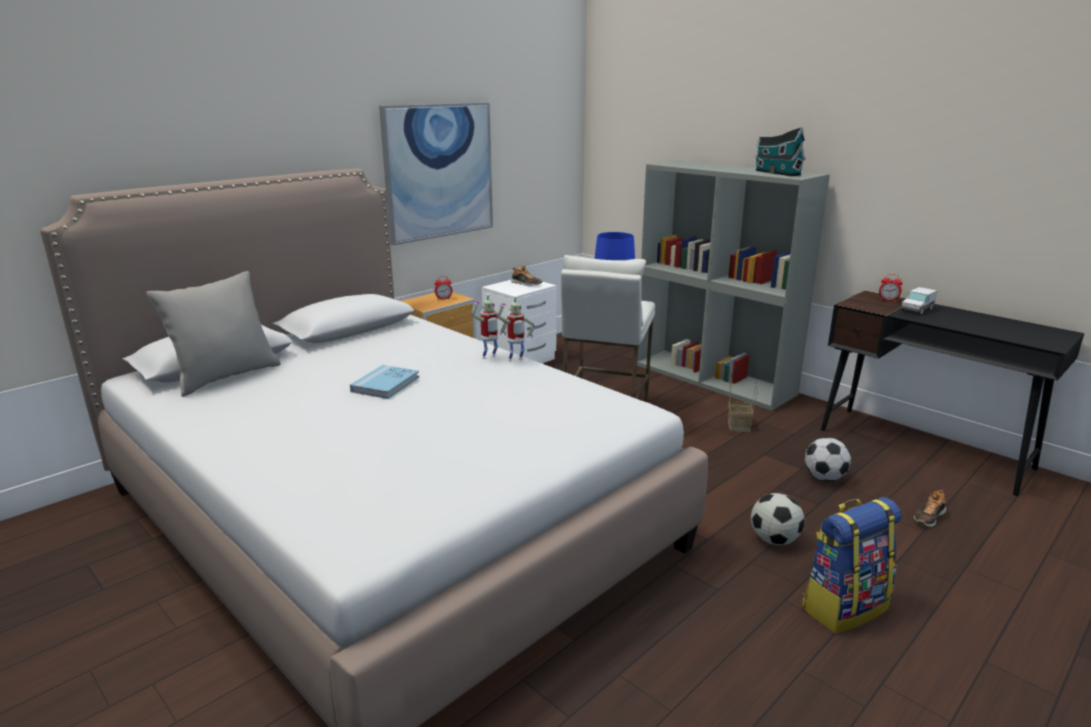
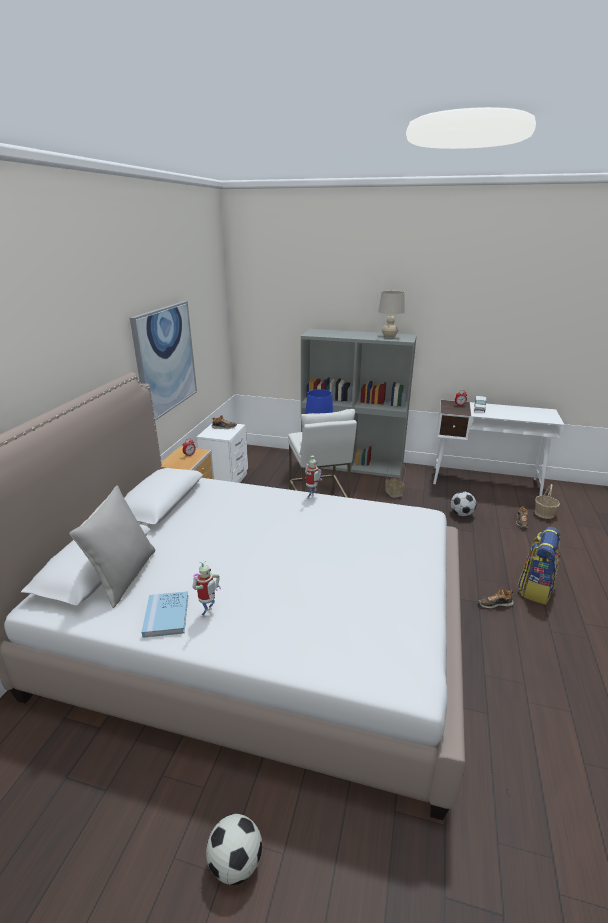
camera: 30 degrees left, 5 degrees up
(385, 384) = (256, 543): blue book -> blue book (166, 615)
(489, 358) = (293, 500): toy robot -> toy robot (208, 613)
(743, 600) = (495, 603): none -> shoe
(774, 539) = (474, 561): football -> football (236, 862)
(776, 173) = (389, 336): toy house -> beige table lamp
(924, 448) = (485, 481): black desk -> white desk
(993, 519) = (544, 513): none -> basket

